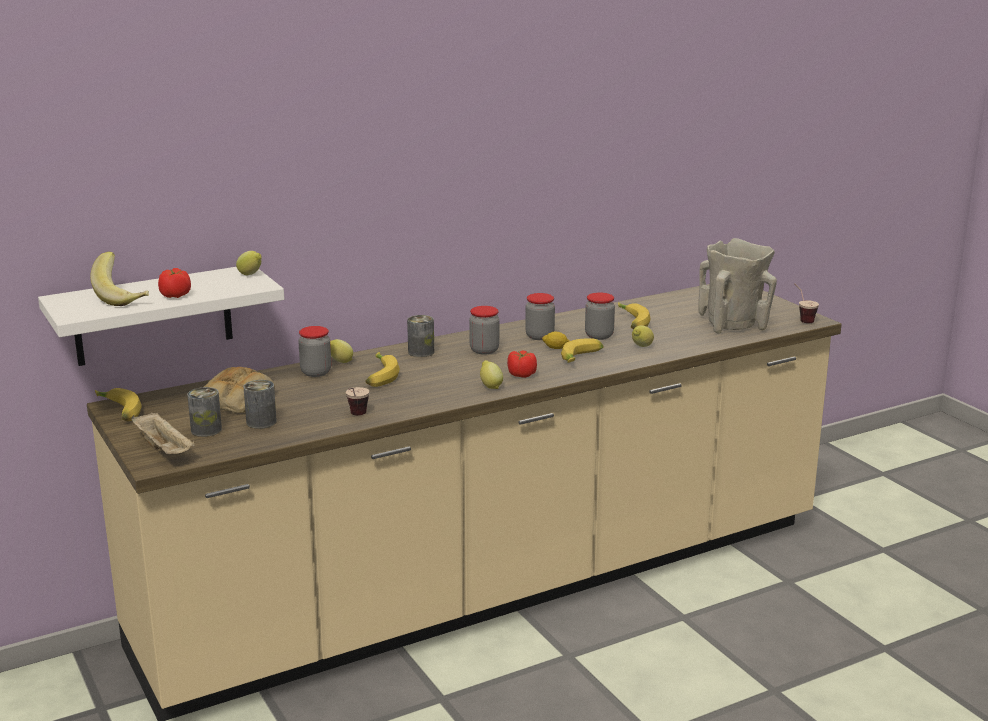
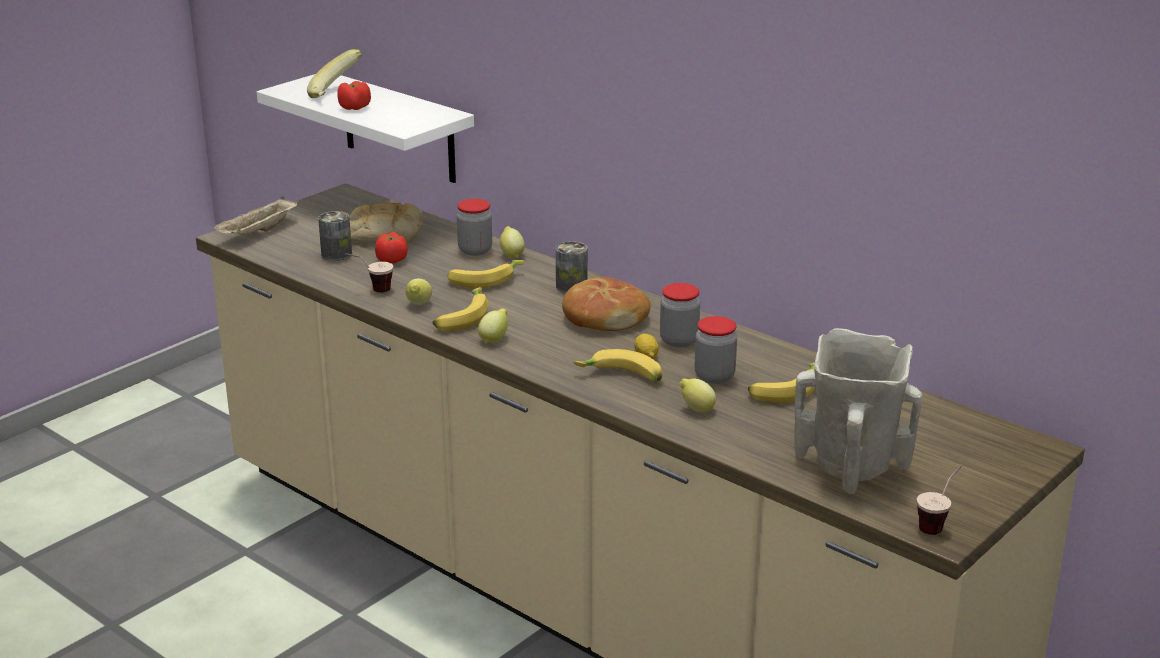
camera: 70 degrees right, 5 degrees up
(117, 412) = (329, 197): banana -> banana (461, 318)
(206, 430) = (307, 237): can -> none
(251, 275) = (434, 120): lemon -> lemon (418, 305)
(484, 350) = (604, 317): jar -> bread
(521, 374) = (542, 350): tomato -> tomato (392, 260)

